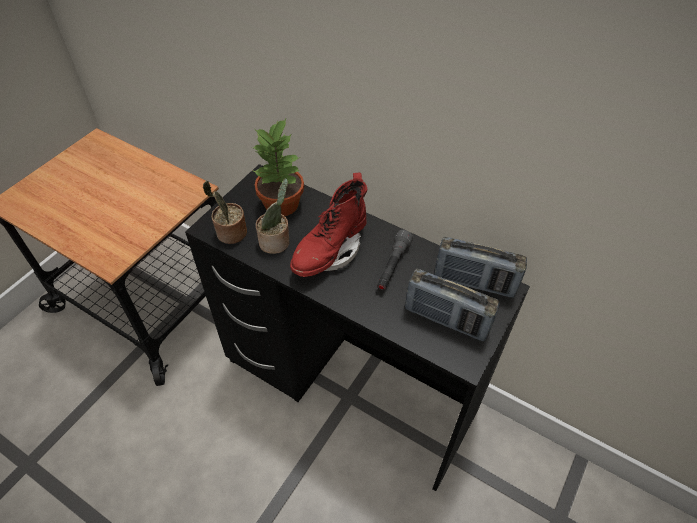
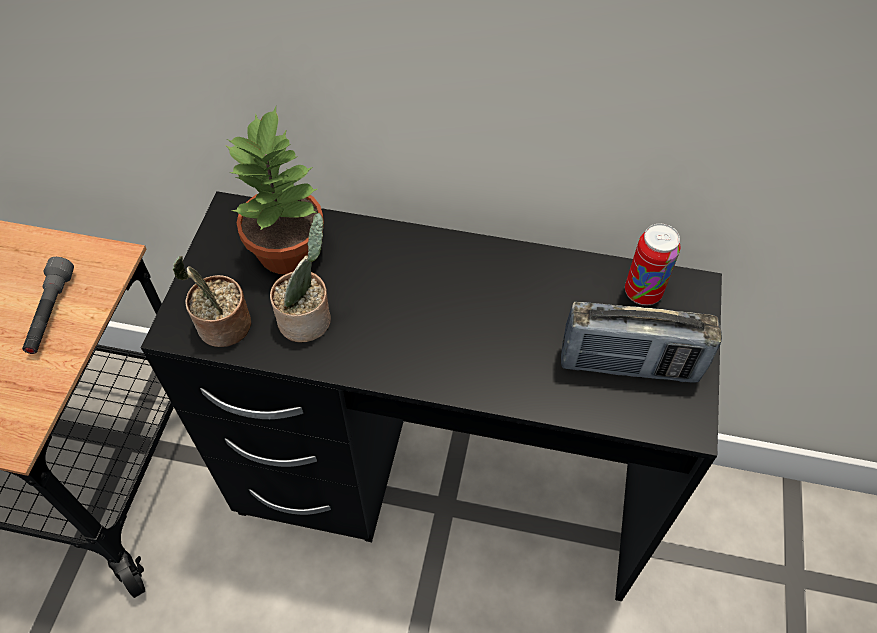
camera: 20 degrees left, 5 degrees up
(330, 252) = (403, 309): red boot -> none
(393, 266) = (511, 303): grey flashlight -> grey flashlight (51, 313)
(474, 282) = (642, 292): radio -> can

